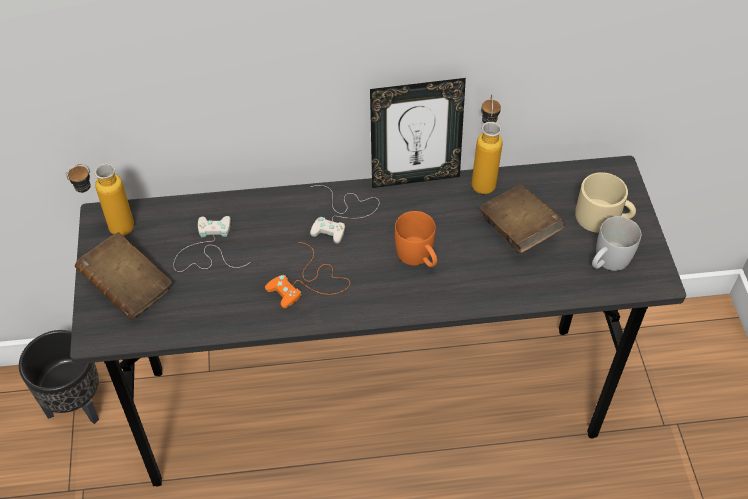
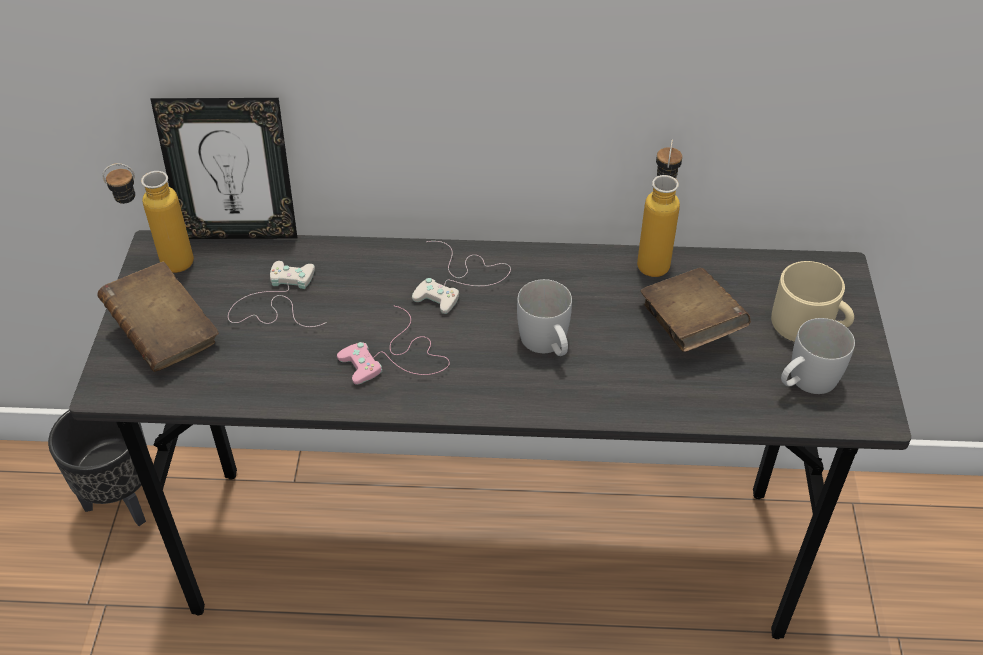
camera: 10 degrees right, 5 degrees down
(309, 282) = (397, 357): orange game controller -> pink game controller
(414, 176) = (564, 245): picture frame -> picture frame (240, 232)
(418, 258) = (547, 345): orange mug -> white mug

